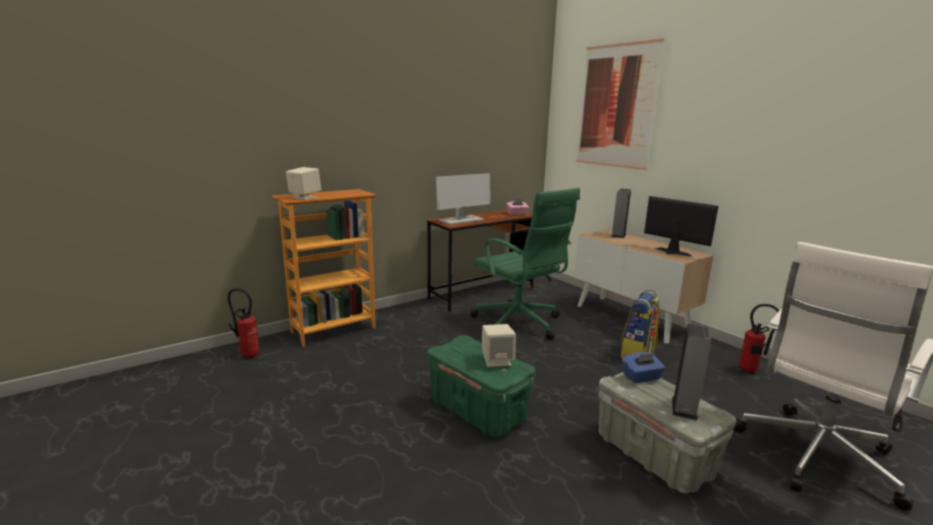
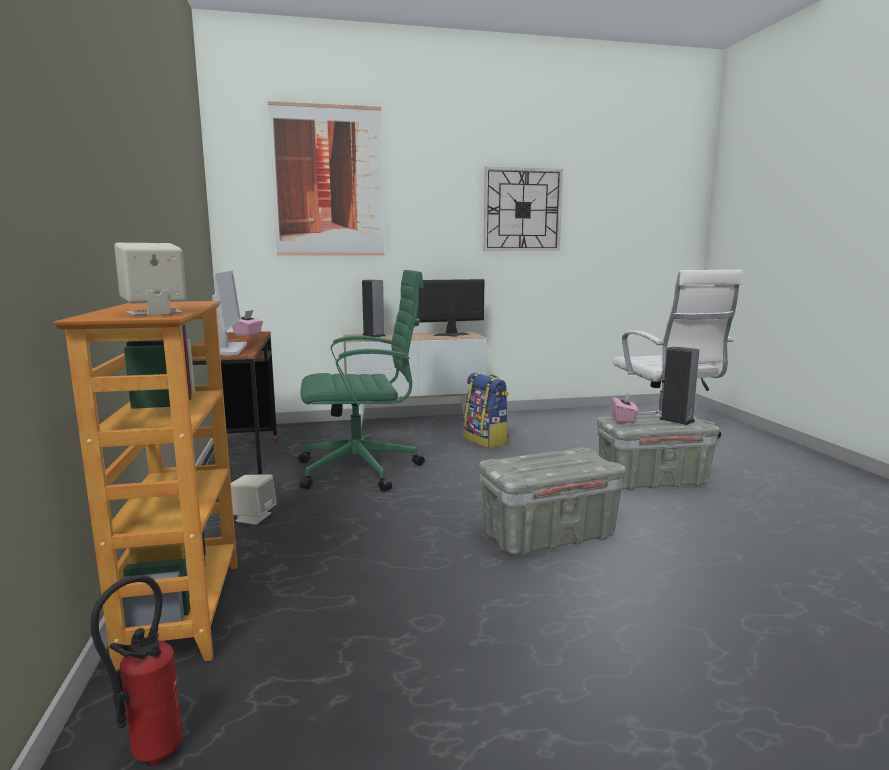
camera: 65 degrees left, 5 degrees down
(478, 411) = (549, 535): green storage box -> grey storage box
(497, 361) = (565, 457): beige speaker -> beige speaker (253, 517)
(641, 377) = (623, 419): blue tissue box -> pink tissue box
(751, 371) = (546, 419): fire extinguisher -> none
(797, 134) = (522, 210): none -> wall clock

